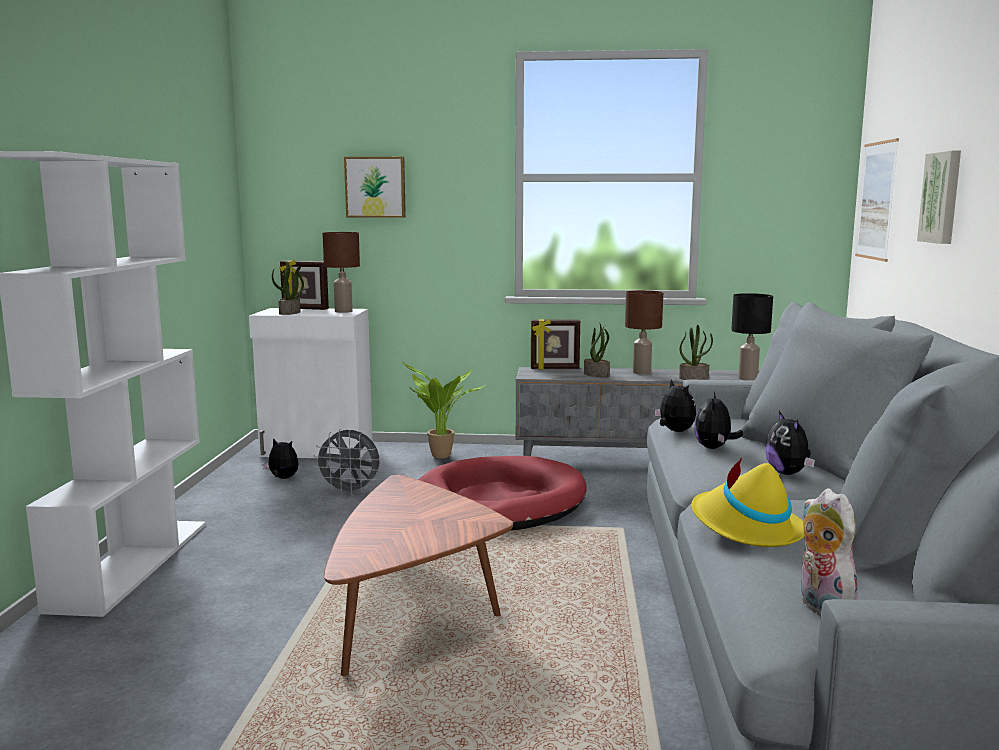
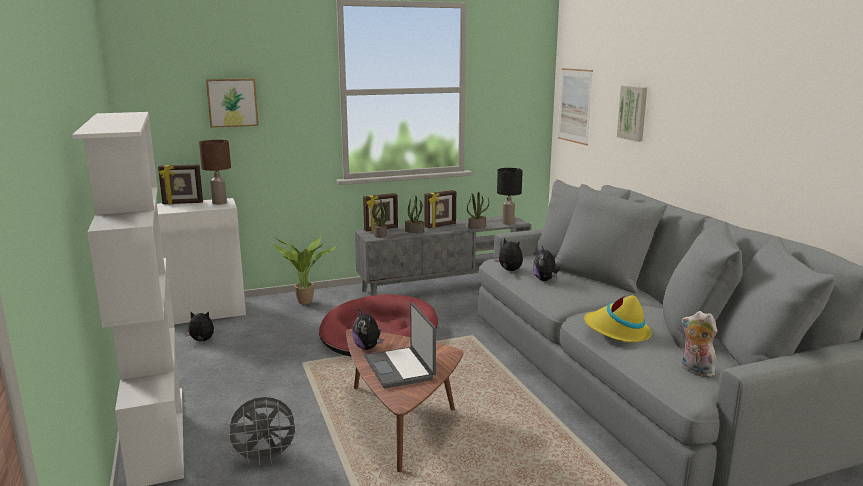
camera: 25 degrees left, 5 degrees up
(290, 313) = (178, 209): potted plant -> potted plant (380, 235)
(350, 492) = (267, 342): grey fan -> grey fan (265, 458)
(400, 528) = (400, 368): none -> laptop
(642, 372) = (440, 226): brown table lamp -> picture frame
(788, 473) = (600, 291): plush toy -> plush toy (368, 347)

